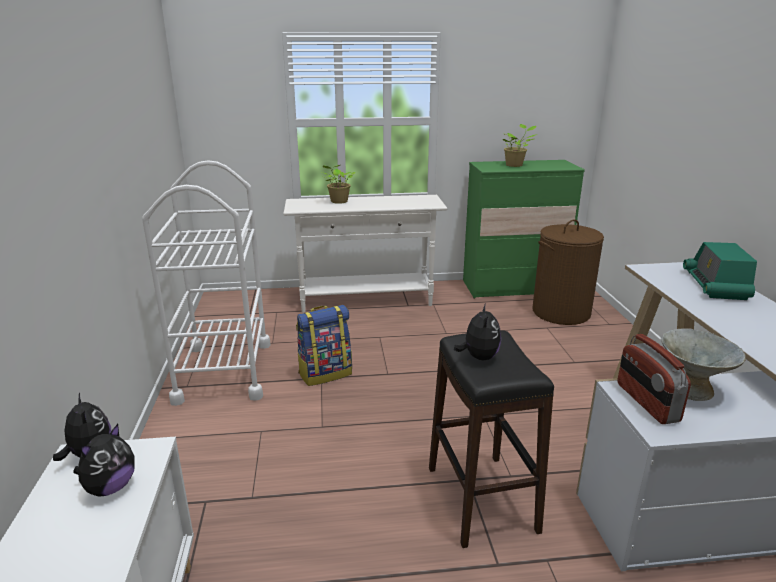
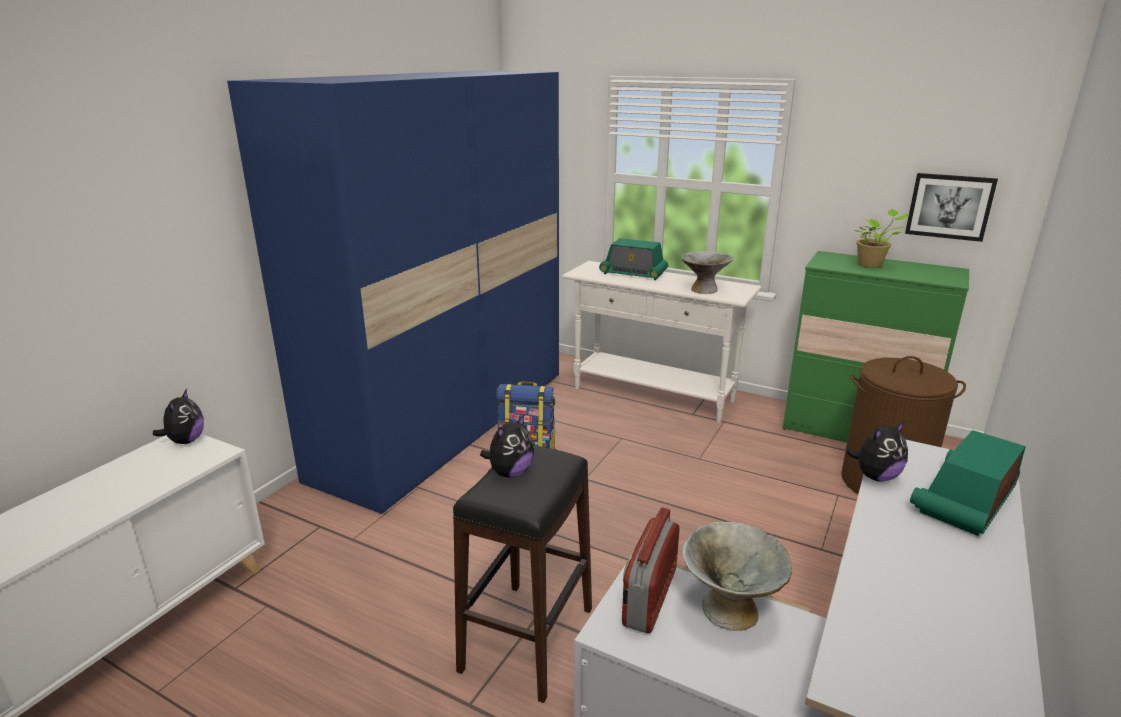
camera: 35 degrees right, 0 degrees up
(110, 487) = (166, 468): plush toy -> plush toy (875, 476)
(224, 371) = (447, 423): white cart -> blue wardrobe
(338, 202) = (633, 273): potted plant -> radio
(406, 203) = (704, 289): none -> grey bowl
(549, 119) = (949, 206): none -> picture

